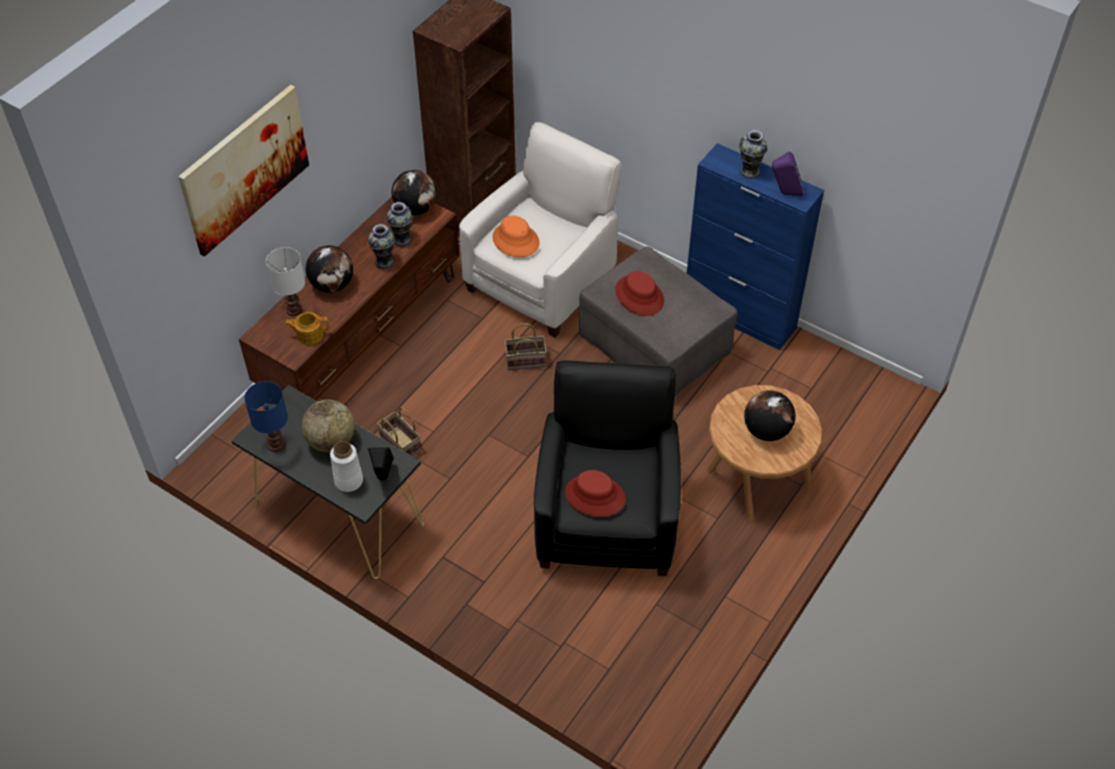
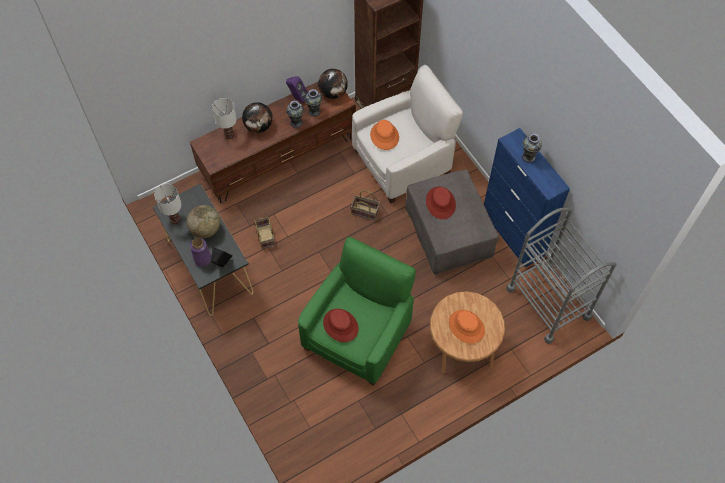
camera: 25 degrees right, 10 degrees up
(245, 169) = (206, 49): picture -> none
(276, 445) = (175, 219): blue table lamp -> white table lamp
(309, 335) = (229, 154): teapot -> none
(348, 481) = (202, 258): white vase -> purple vase
(606, 519) = (358, 334): black armchair -> green armchair
(766, 431) = (466, 327): globe -> orange hat
(785, 193) = (542, 181): purple speaker -> purple speaker (297, 98)
(835, 381) = (548, 302): none -> grey cart

